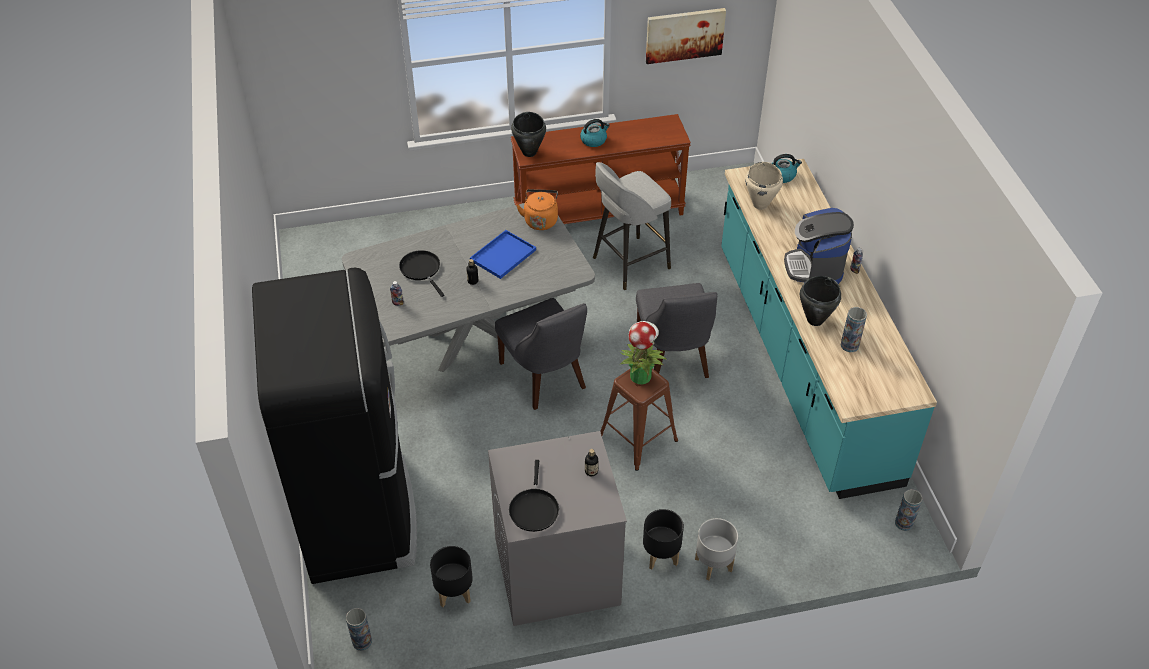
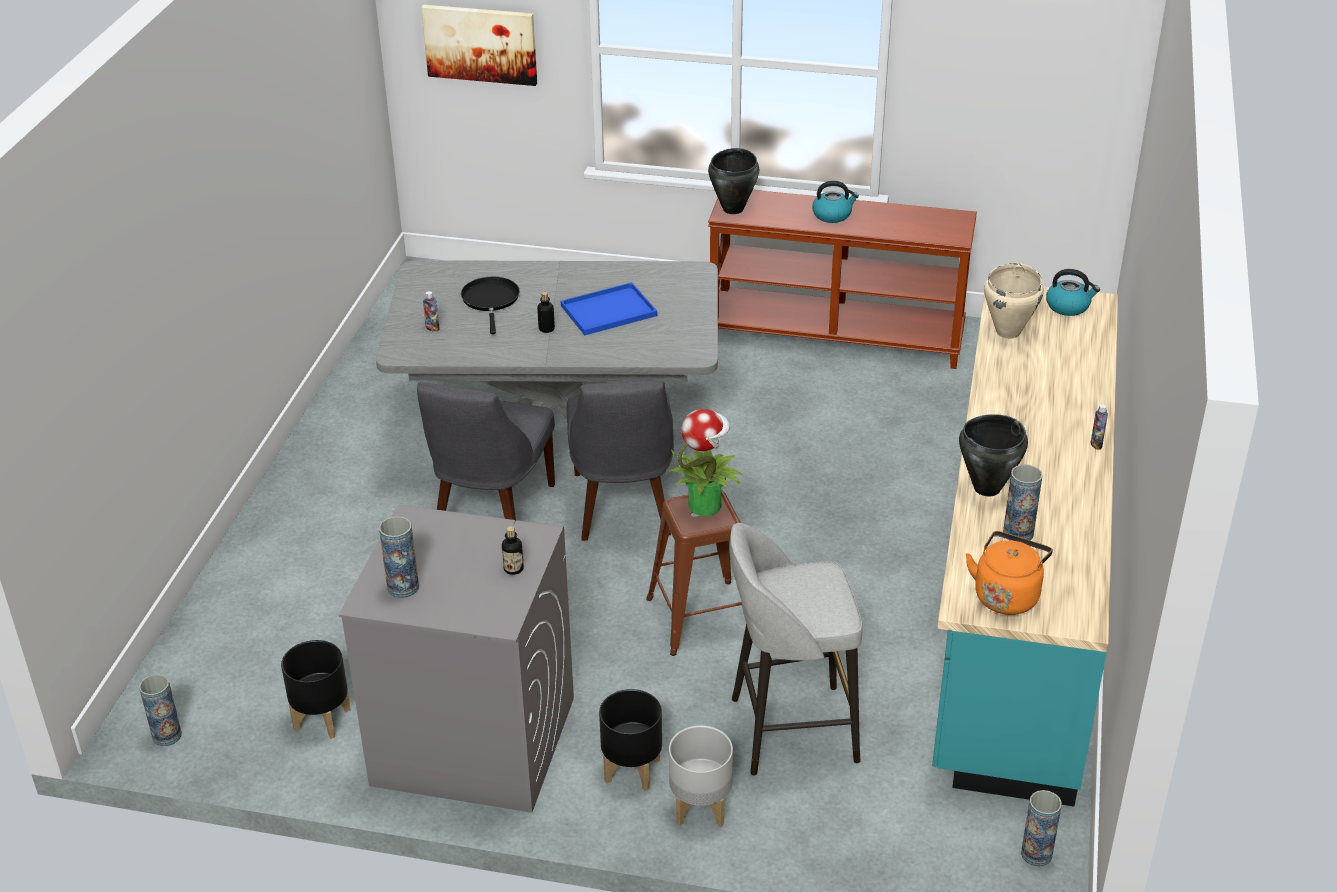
camera: 25 degrees right, 10 degrees down
(359, 511) = (273, 587): black fridge -> none
(534, 509) = (403, 587): black frying pan -> vase
(540, 220) = (689, 285): orange kettle -> orange kettle (1007, 595)
(629, 264) = (836, 407): grey stool -> grey stool (789, 730)
(673, 358) = (821, 535): grey chair -> grey chair (491, 513)
(684, 35) = (1002, 90): picture -> picture (480, 44)
(814, 268) = (1034, 426): coffee machine -> none

